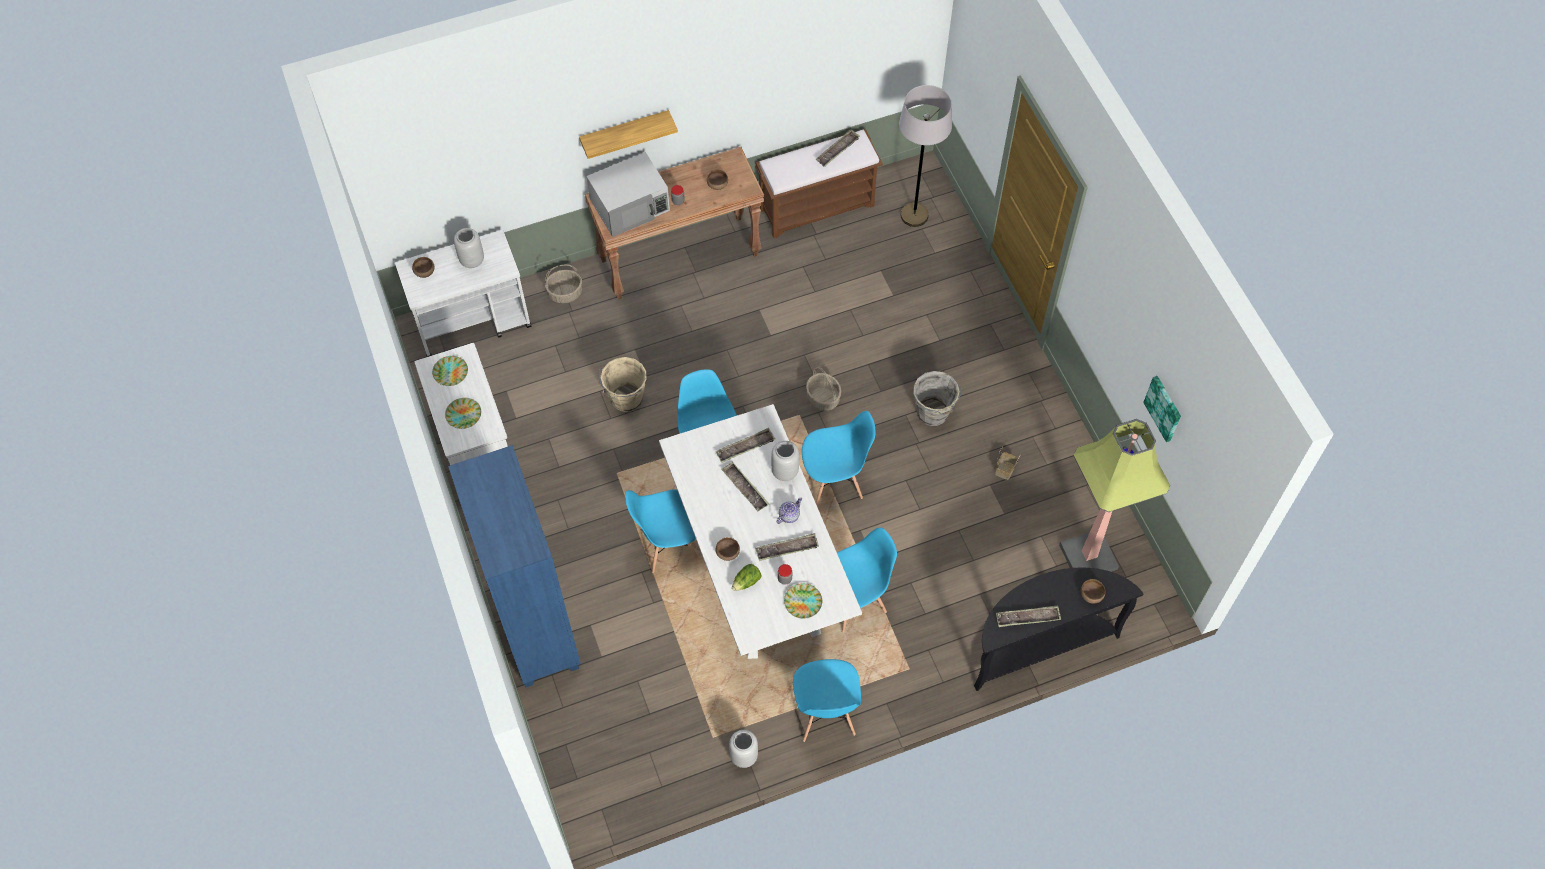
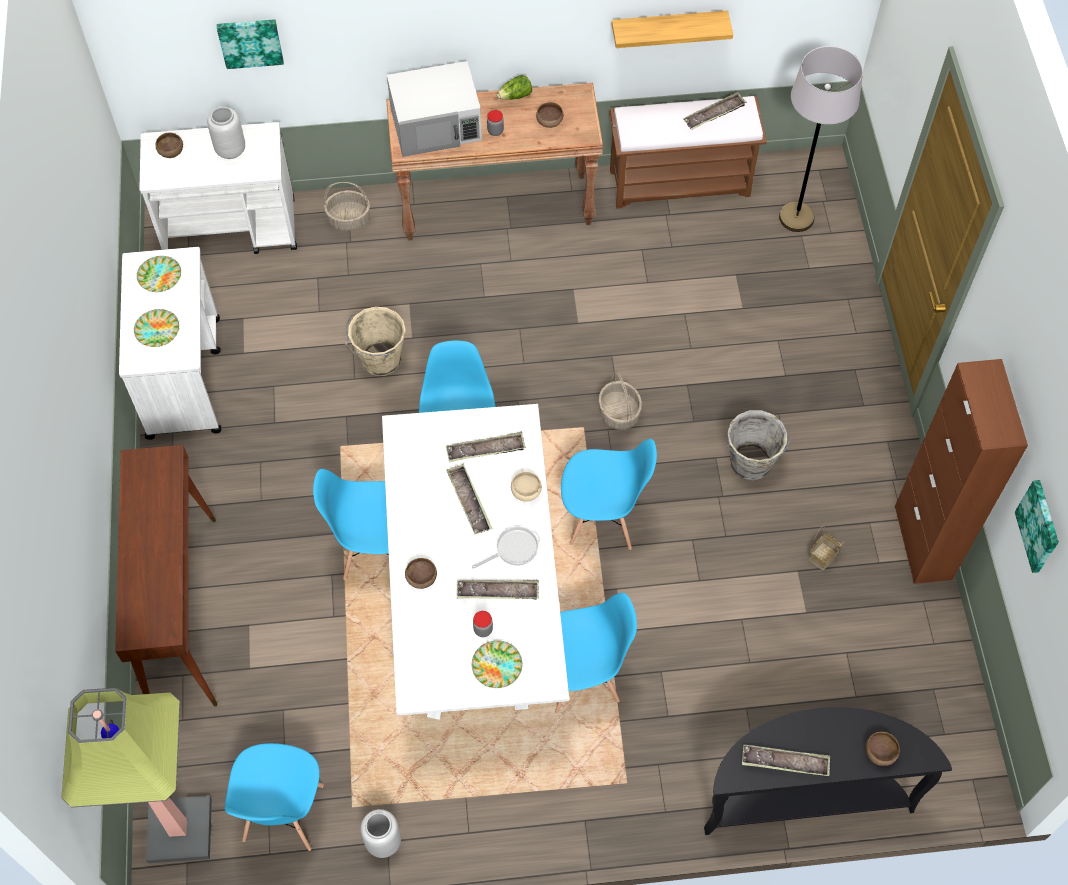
camera: 15 degrees right, 0 degrees up
(478, 174) = (250, 42): none -> picture
(536, 627) = (183, 611): blue bookcase -> brown console table
(625, 133) = (443, 30): shelf -> shelf (668, 28)
(746, 582) = (433, 621): lettuce -> lettuce (515, 96)
(785, 471) = (526, 492): grey vase -> beige bowl
(789, 515) = (514, 549): teapot -> frying pan
(825, 714) = (502, 815): blue chair -> blue chair (283, 814)
(1074, 442) = (923, 542): none -> brown cabinet
(1087, 556) = (899, 694): floor lamp -> floor lamp (179, 829)

